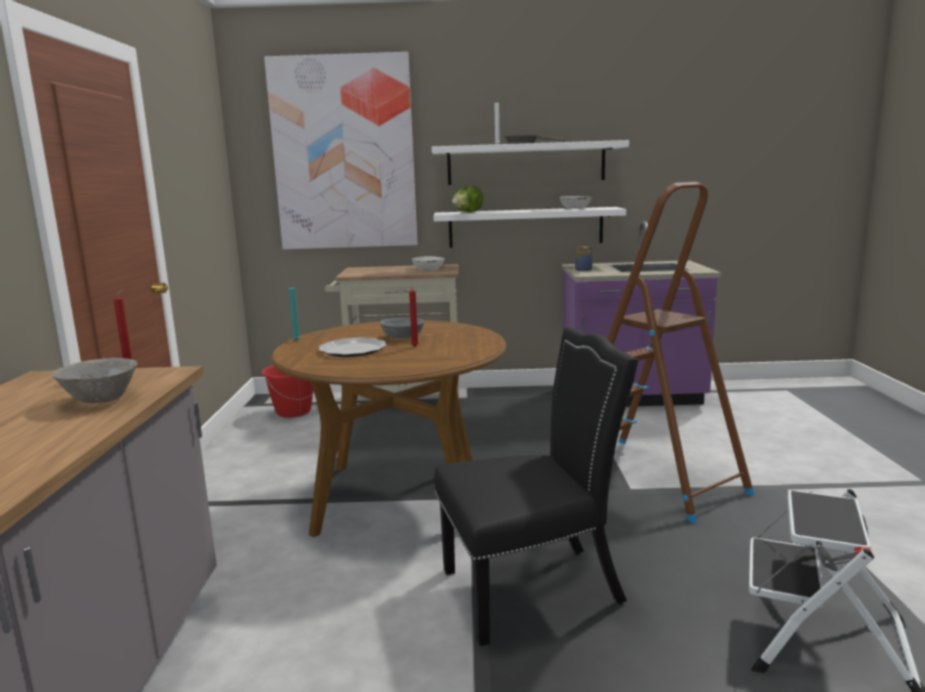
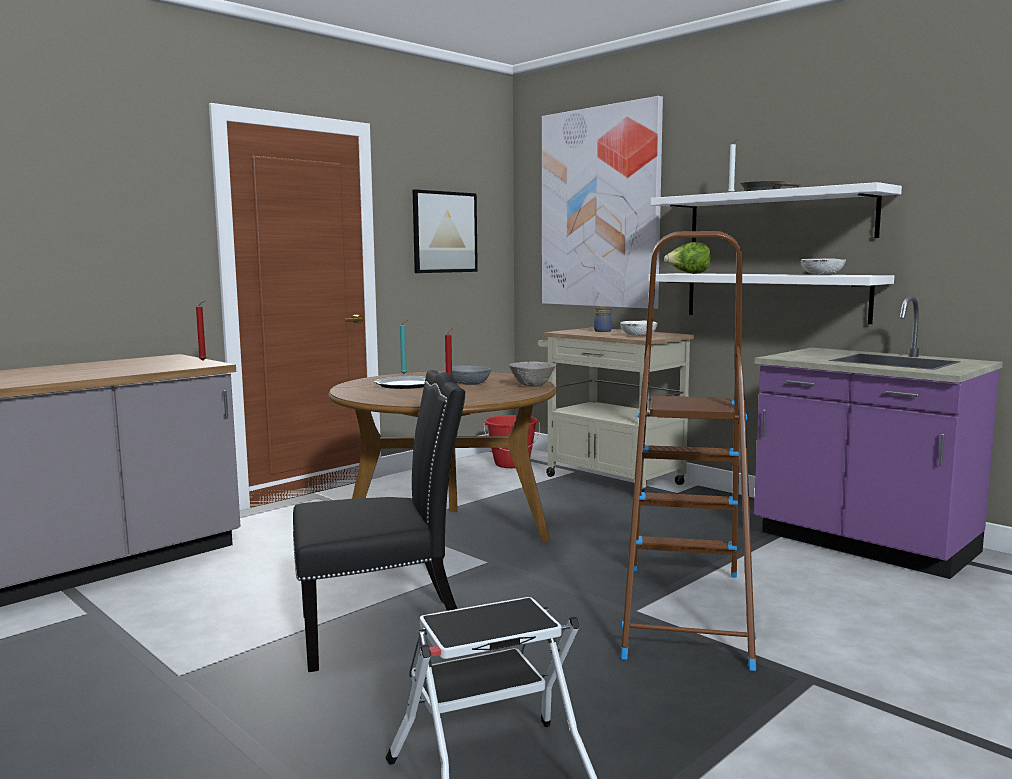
camera: 45 degrees right, 5 degrees down
(101, 399) = (141, 368): grey bowl -> grey bowl (532, 385)
(195, 180) = (444, 232): none -> picture
(529, 590) = (380, 631): black chair -> black chair turned 45 degrees counterclockwise
(583, 270) = (799, 354): jar -> jar (603, 331)

